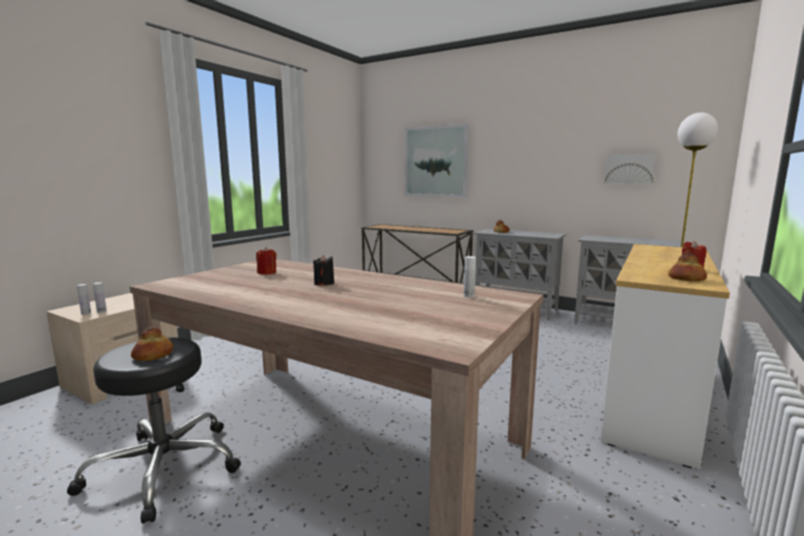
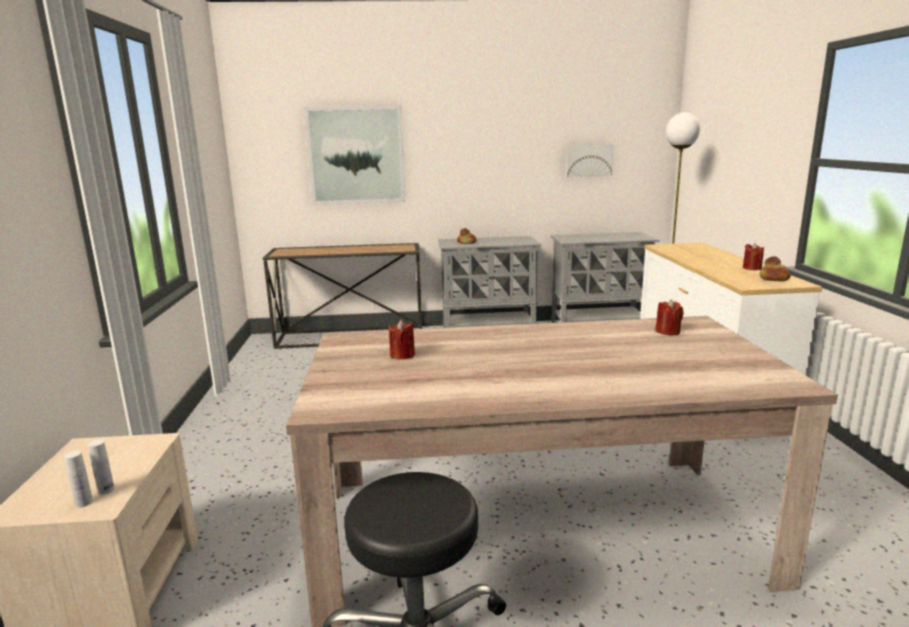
camera: 35 degrees left, 5 degrees up
(153, 355) = (430, 504): bread -> none
(324, 283) = (511, 352): black candle -> none
(469, 296) = (668, 331): white bottle -> red candle

